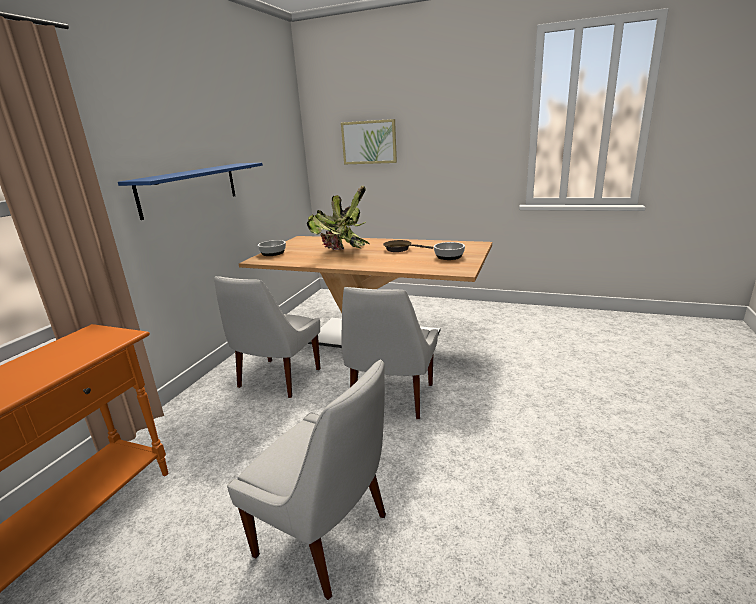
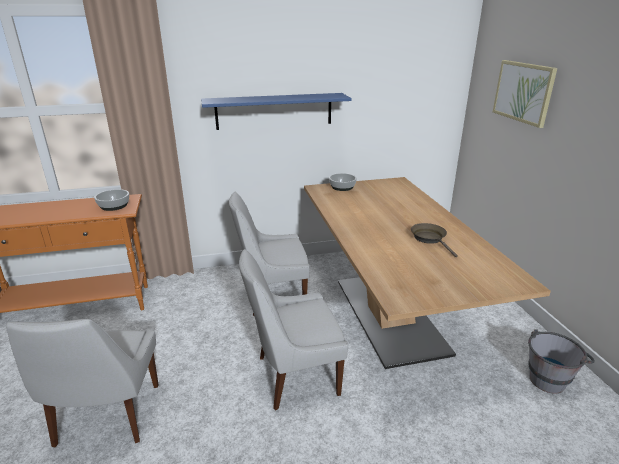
camera: 55 degrees right, 5 degrees up
(342, 252) = (382, 213): potted plant -> none
(448, 256) = (441, 276): bowl -> bowl (114, 205)
(483, 312) = (550, 377): none -> grey bucket

